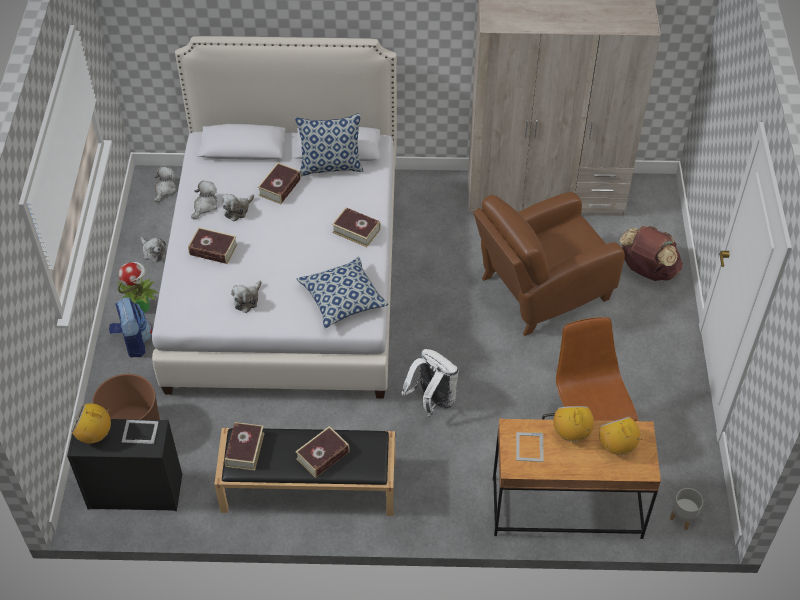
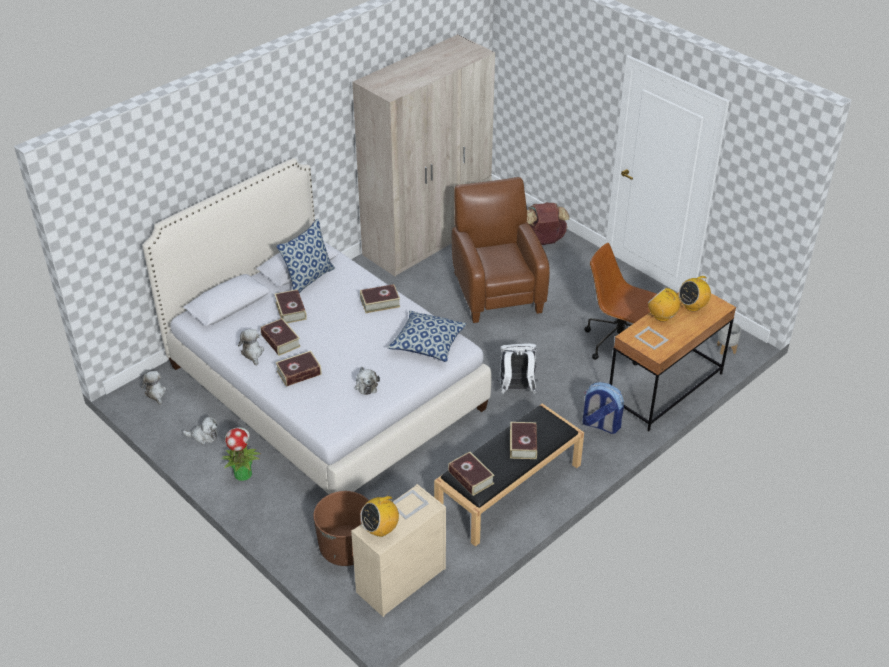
camera: 45 degrees left, 10 degrees down
(133, 342) = (269, 498): backpack -> backpack (600, 425)
(134, 491) = (400, 581): black dresser -> beige dresser
(238, 210) = (280, 341): plush toy -> book
(541, 290) = (496, 289): brown armchair -> brown armchair turned 150 degrees clockwise
(616, 446) = (692, 306): radio -> radio turned 60 degrees counterclockwise

